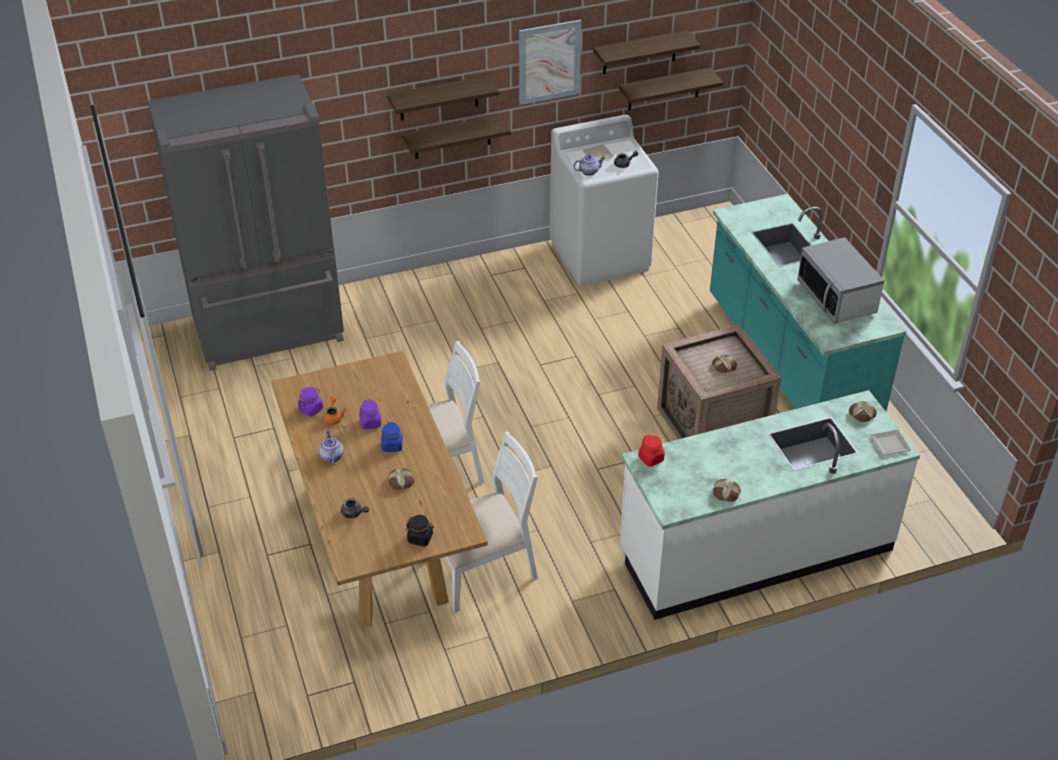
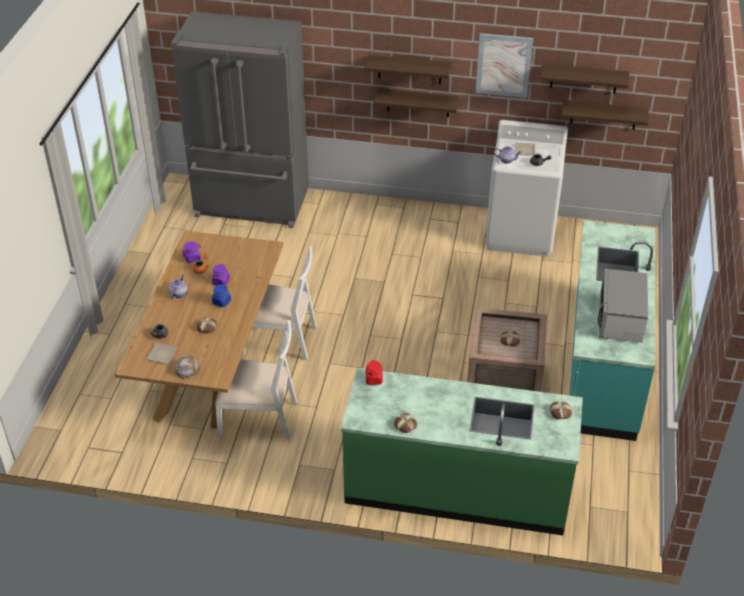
camera: 30 degrees right, 0 degrees up
(420, 538) = (187, 369): black jar -> bread
(755, 550) = (457, 488): white counter -> green counter
(891, 445) = (562, 444): plate -> plate (162, 355)

